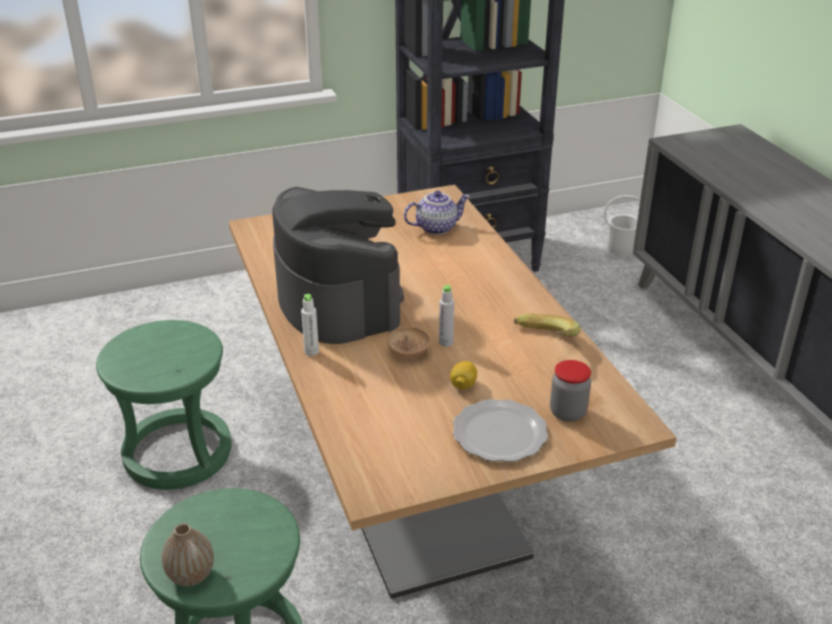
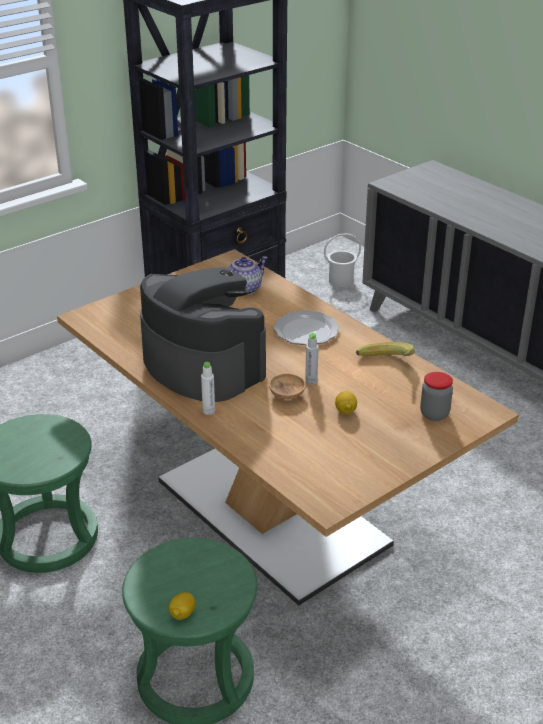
camera: 20 degrees left, 0 degrees up
(191, 575) = (182, 614): vase -> lemon
(498, 434) = (394, 441): plate -> plate (305, 331)

